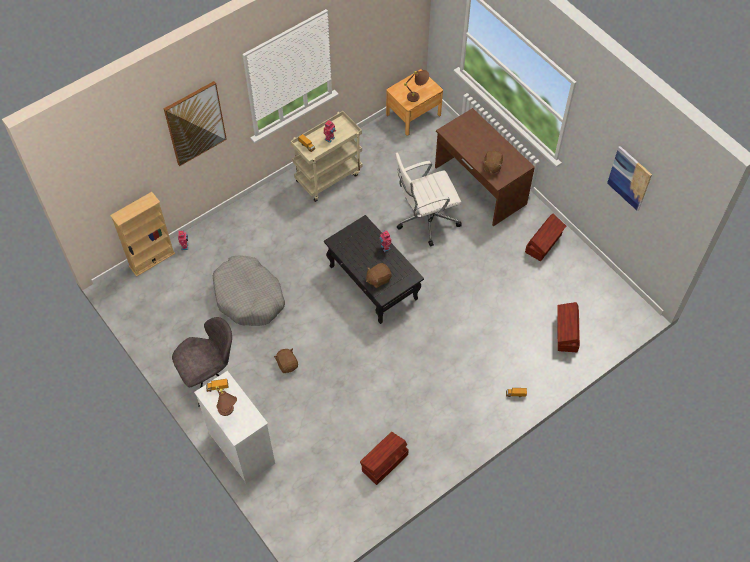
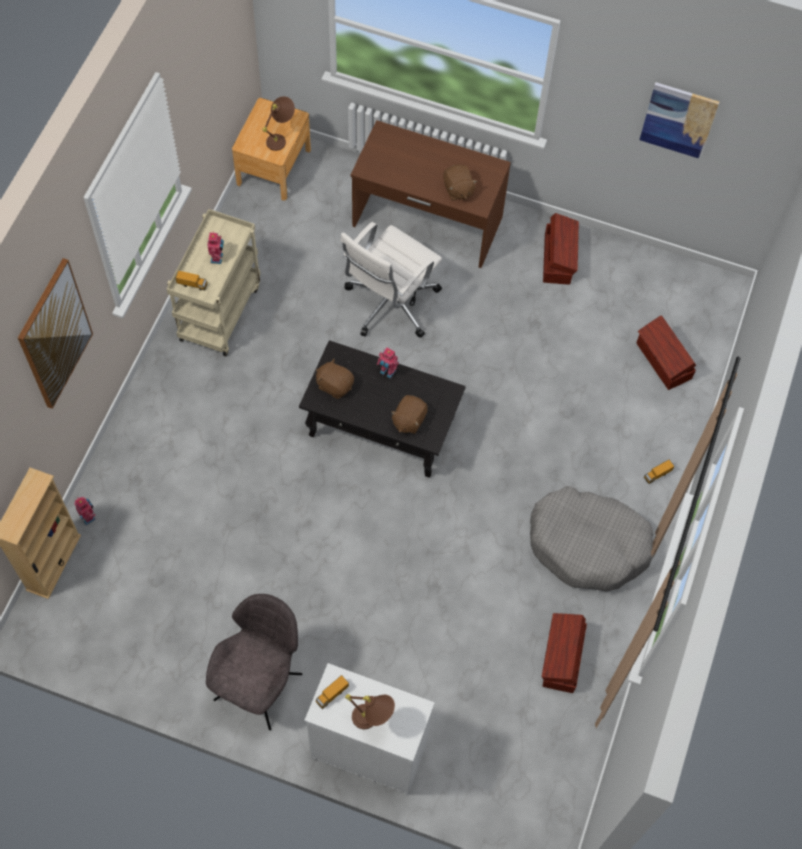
camera: 35 degrees left, 5 degrees up
(249, 297) = (230, 538): grey dog bed -> grey dog bed (588, 545)
(287, 364) = (348, 602): brown plush toy -> brown plush toy (335, 385)

